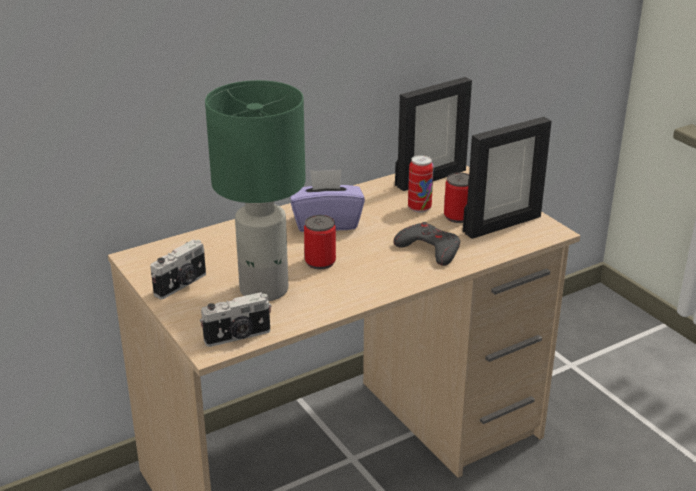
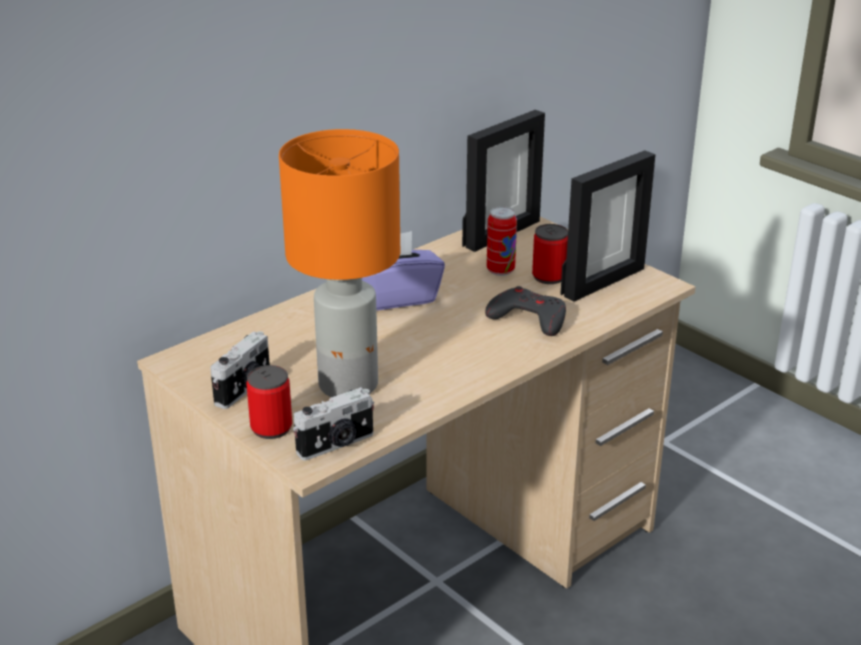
camera: 10 degrees left, 0 degrees up
(265, 289) = (350, 384): green table lamp -> orange table lamp
(320, 262) = (404, 345): can -> can (271, 428)

